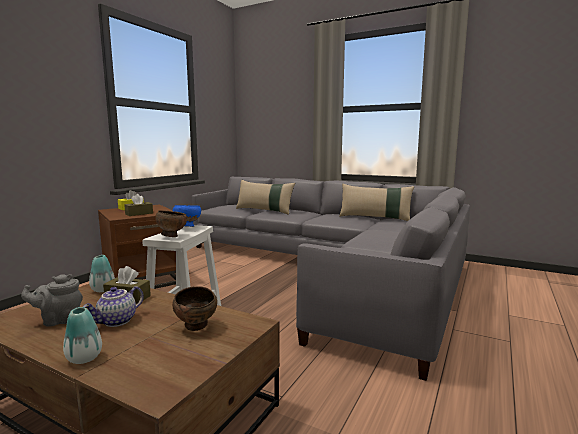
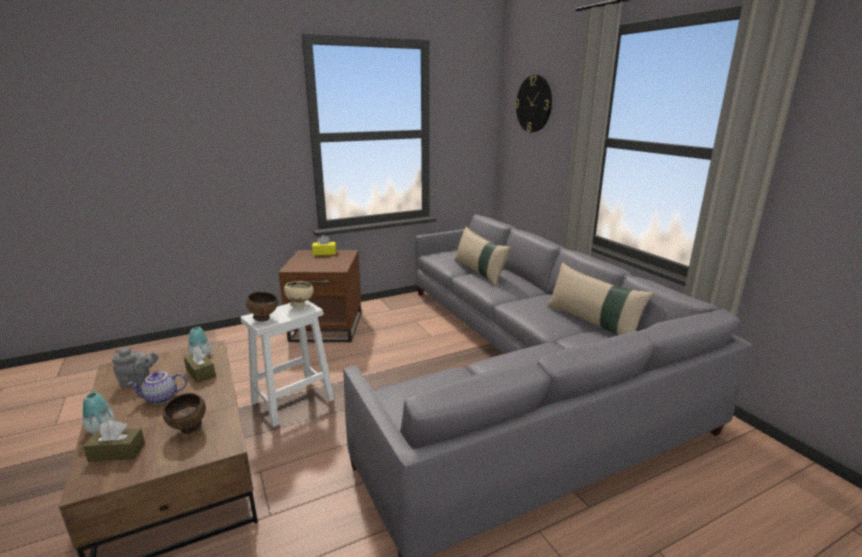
camera: 35 degrees right, 10 degrees up
(59, 320) = (138, 381): grey teapot -> grey teapot turned 150 degrees clockwise
(139, 213) = (314, 265): brown tissue box -> brown tissue box (117, 452)
(187, 227) = (300, 305): blue bowl -> beige bowl
(269, 91) = (534, 104): none -> wall clock

